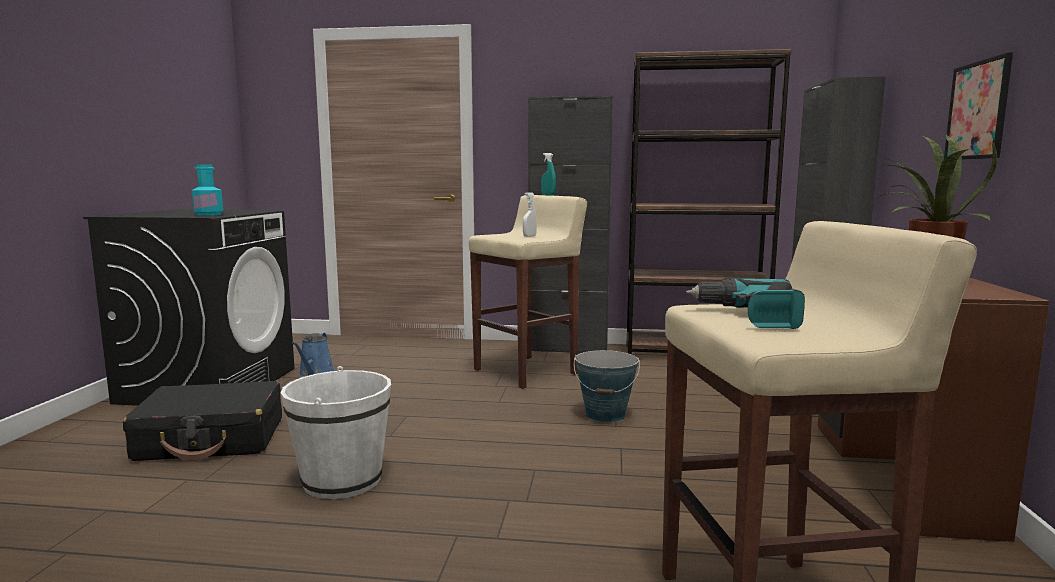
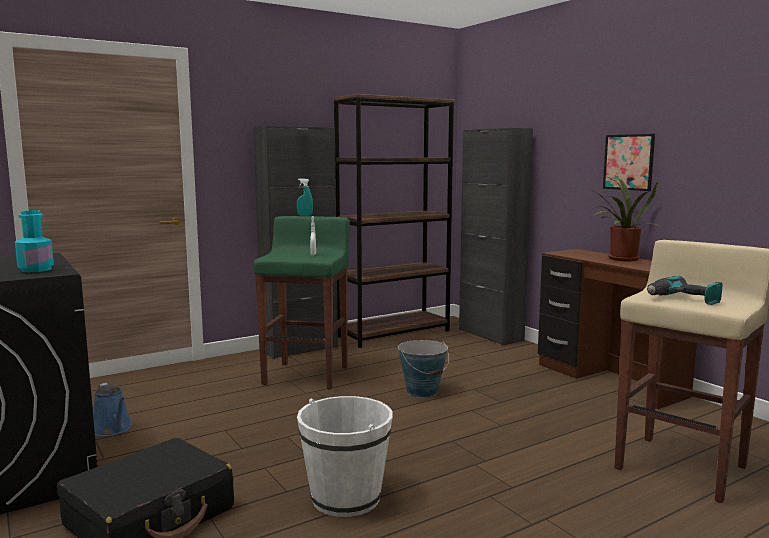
camera: 40 degrees left, 0 degrees up
(527, 371) = (307, 375): beige stool -> green stool

